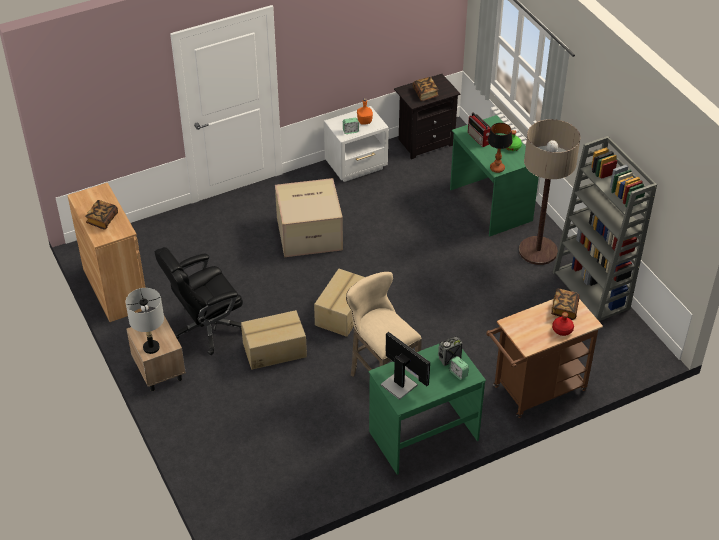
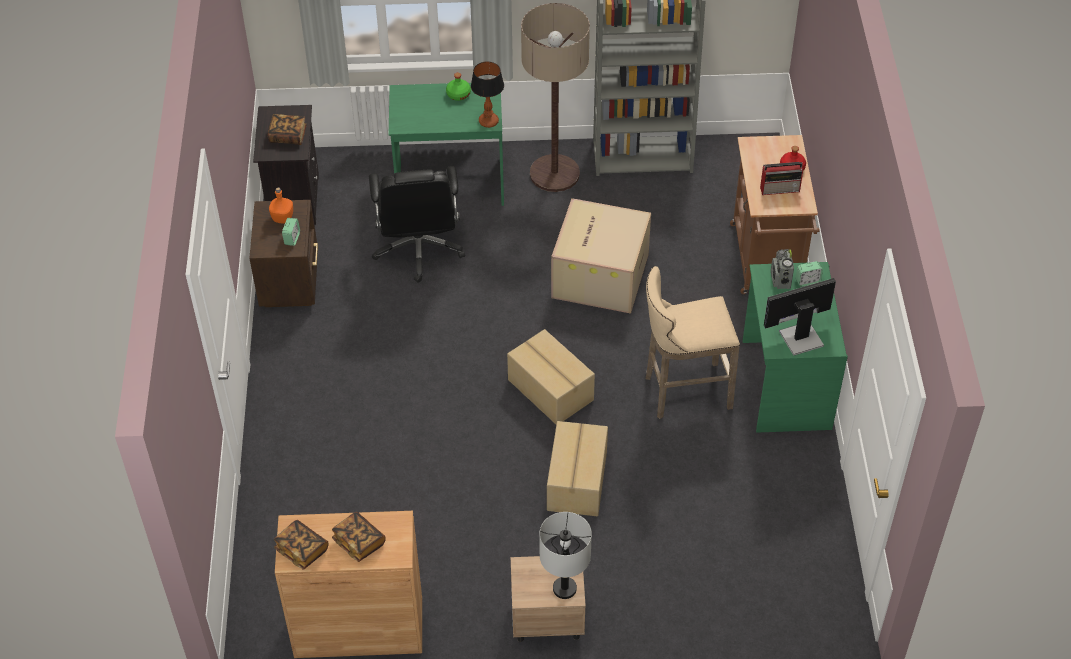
camera: 65 degrees left, 5 degrees up
(206, 328) = (497, 542): black office chair -> black office chair (419, 249)
(310, 233) = (386, 373): cardboard box -> cardboard box (599, 275)
(357, 166) = (291, 281): white nightstand -> brown nightstand
(479, 139) = (423, 116): radio -> radio (780, 189)
(564, 309) = (762, 154): book -> book (302, 550)

